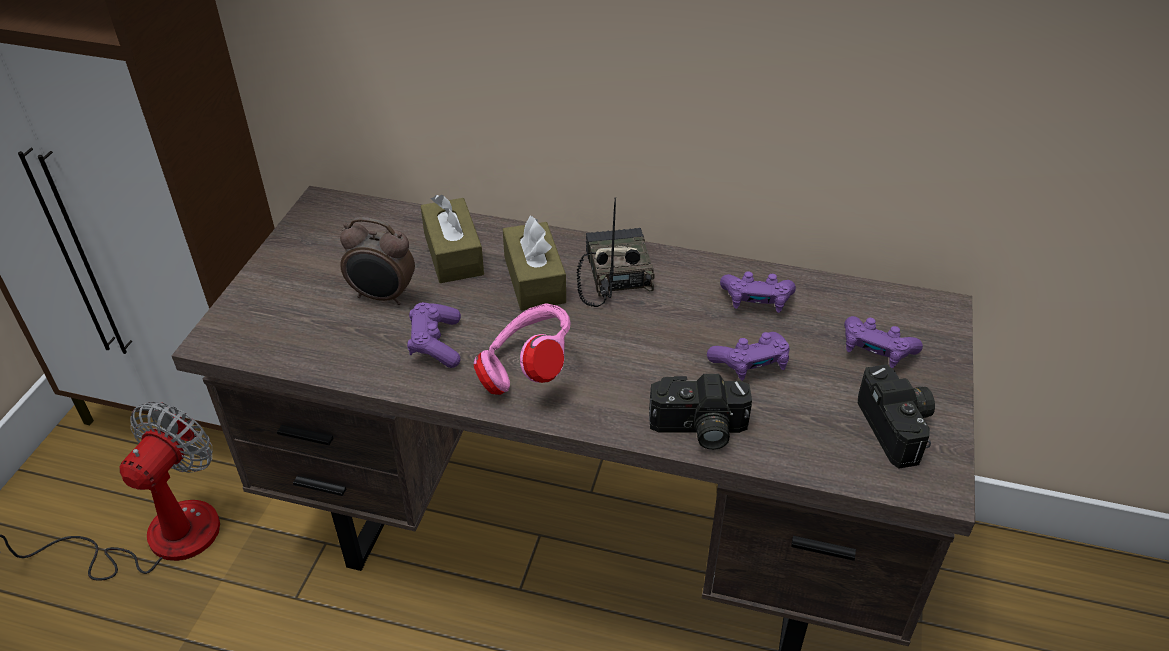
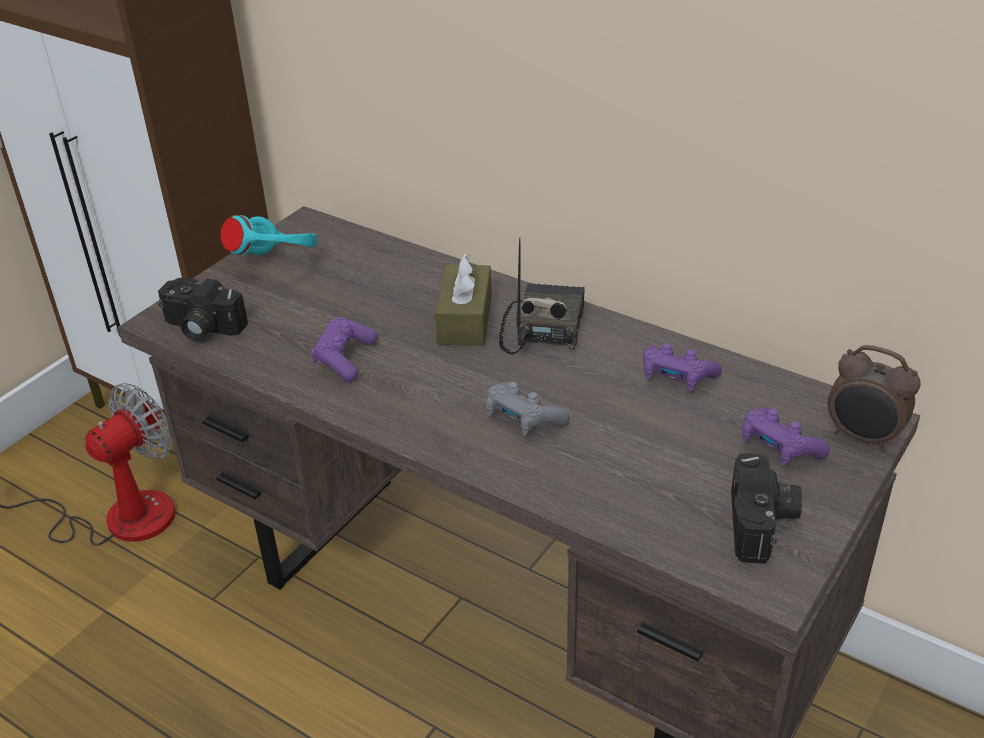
camera: 20 degrees right, 5 degrees down
(313, 254) = (277, 264): none -> turquoise headphones
(382, 297) = (318, 310): alarm clock -> alarm clock (863, 438)
(453, 254) = (401, 284): brown tissue box -> none
(527, 371) = (415, 398): pink headphones -> none
(640, 371) = (523, 419): none -> grey game controller
(698, 430) = (552, 482): camera -> camera (201, 328)
(750, 364) = (637, 434): purple game controller -> none

